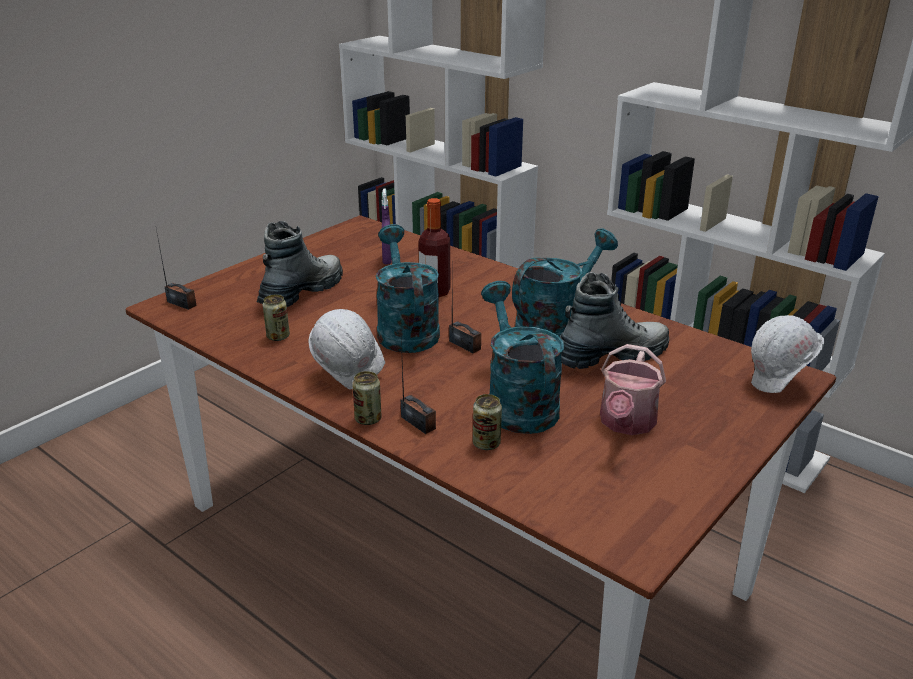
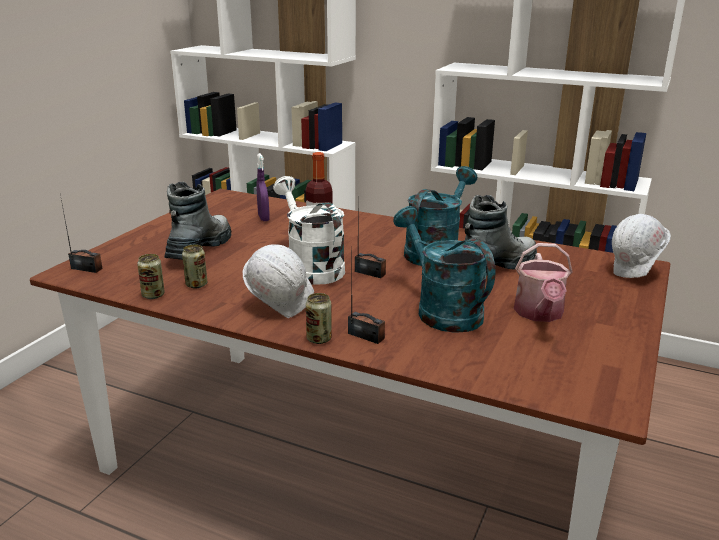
camera: 15 degrees left, 5 degrees down
(405, 329) = (310, 267): turquoise watering can -> white watering can
(486, 444) = (435, 344): can -> can (153, 295)

